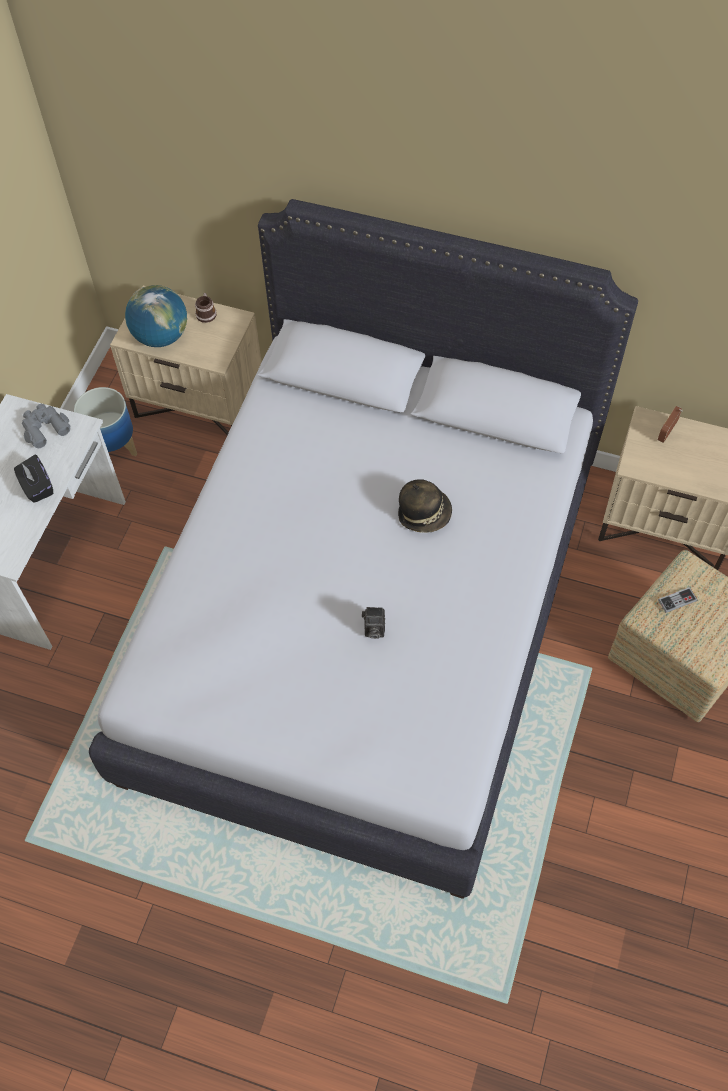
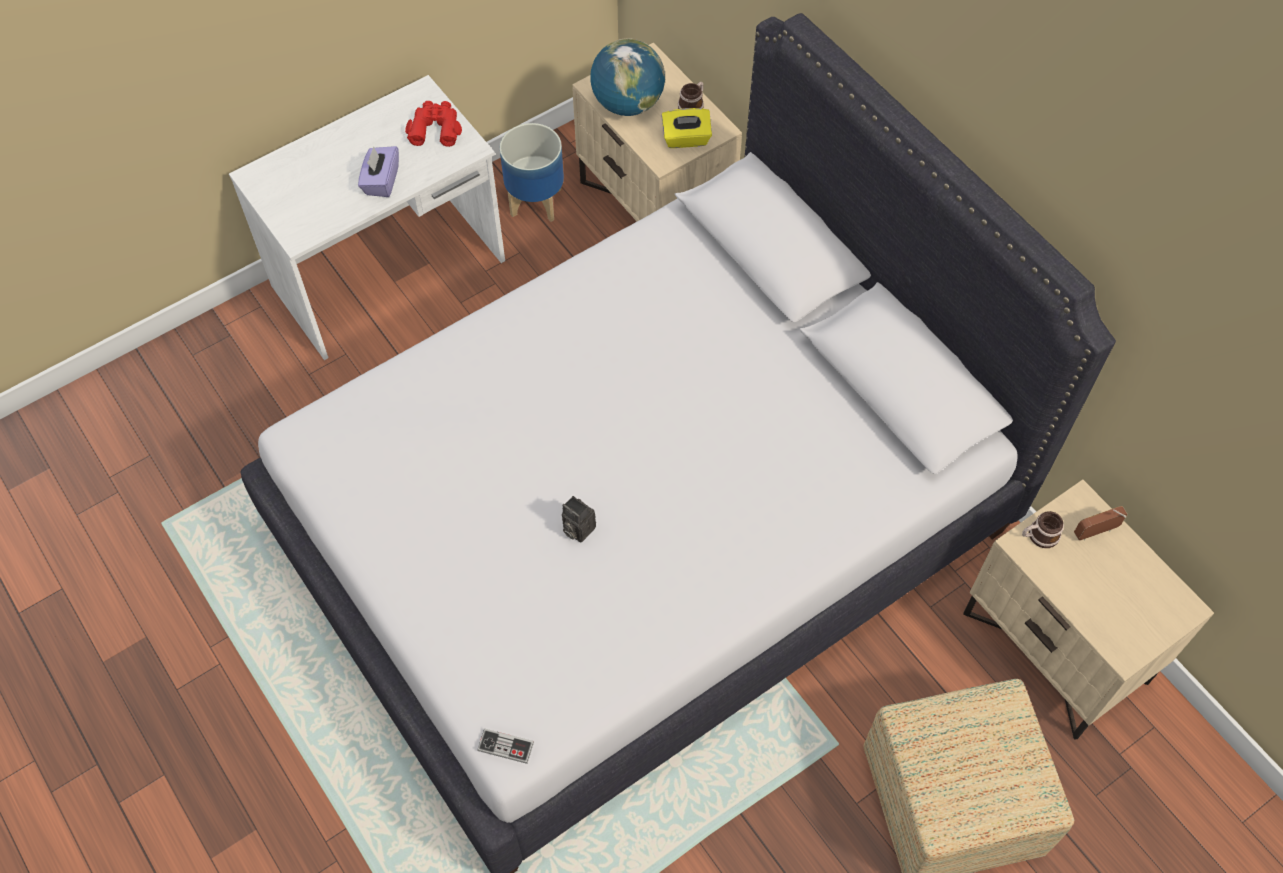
camera: 35 degrees right, 0 degrees up
(37, 487) = (381, 181): black tissue box -> purple tissue box
(44, 427) = (435, 128): grey binoculars -> red binoculars
(221, 338) = (686, 139): none -> yellow tissue box
(424, 513) = (732, 444): hat -> none
(639, 455) = (1039, 536): none -> mug
(677, 600) = (959, 728): game controller -> game controller (505, 746)

